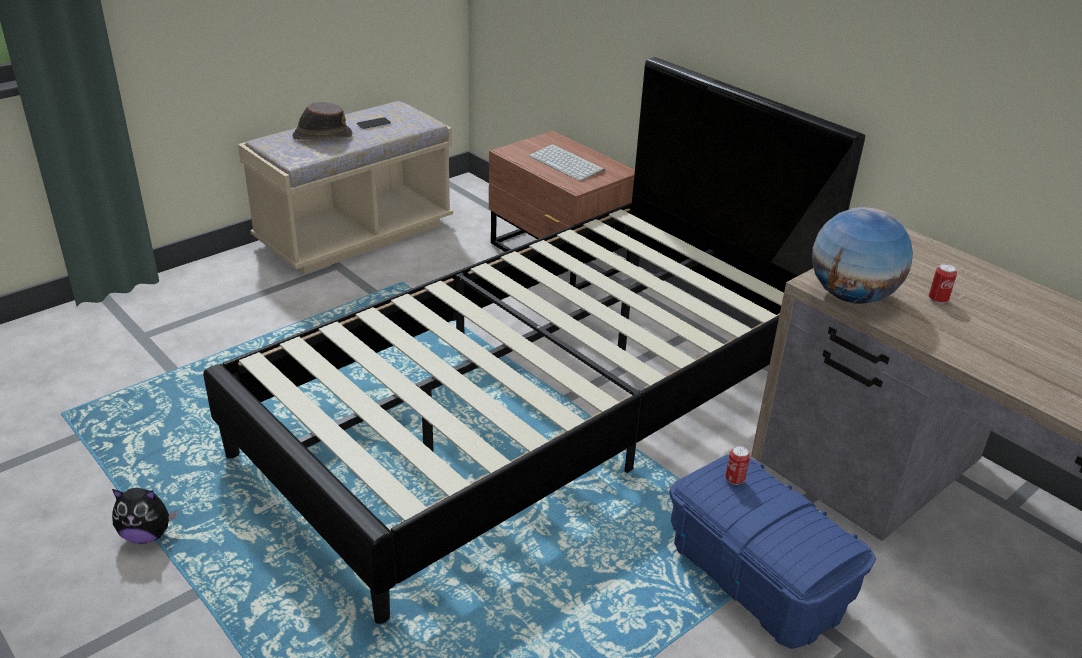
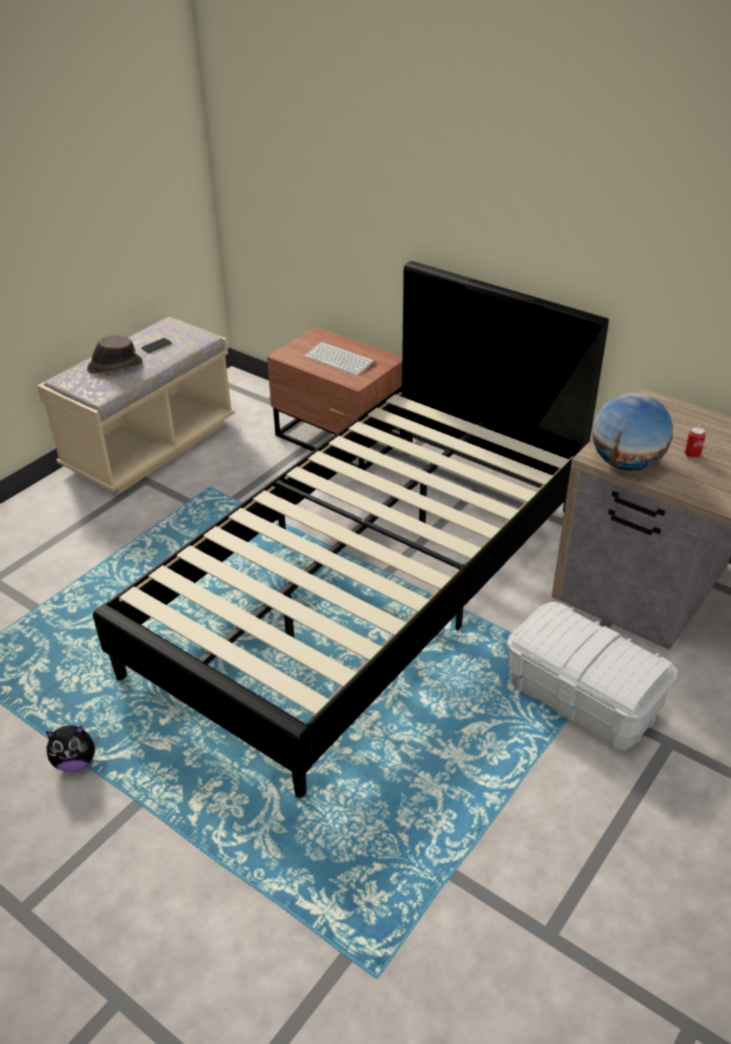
camera: 10 degrees left, 5 degrees up
(735, 479) = (557, 626): can -> none
(758, 576) = (583, 697): blue storage box -> white storage box

